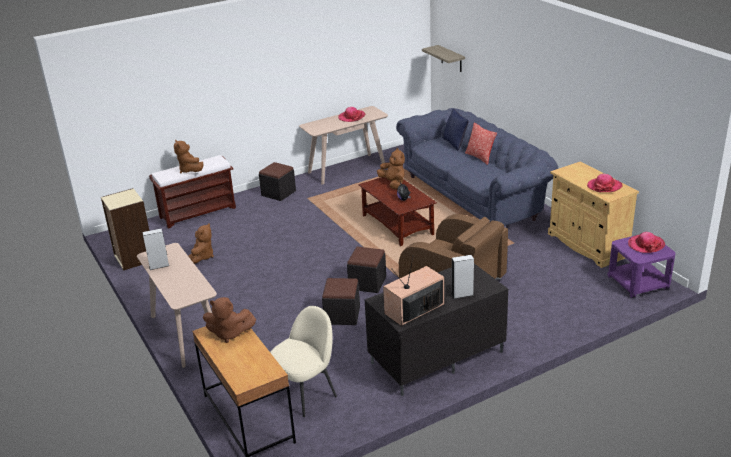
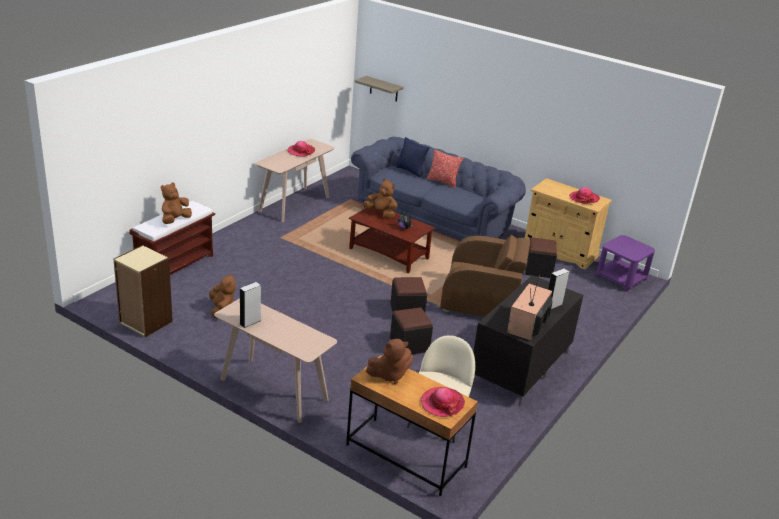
camera: 30 degrees left, 0 degrees up
(190, 170) = (175, 220): brown plush toy -> brown plush toy turned 90 degrees clockwise
(278, 193) = (245, 235): black ottoman -> black ottoman (538, 270)
(646, 245) = (629, 245): hat -> hat (442, 403)

